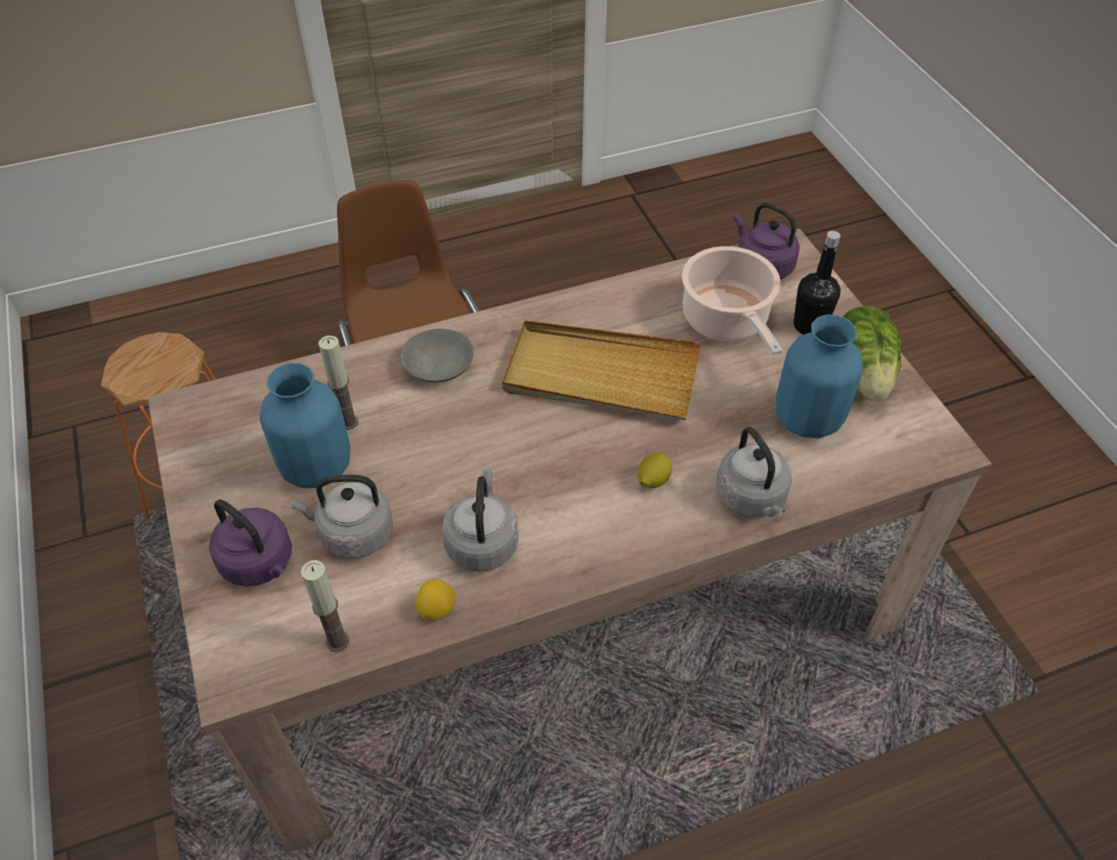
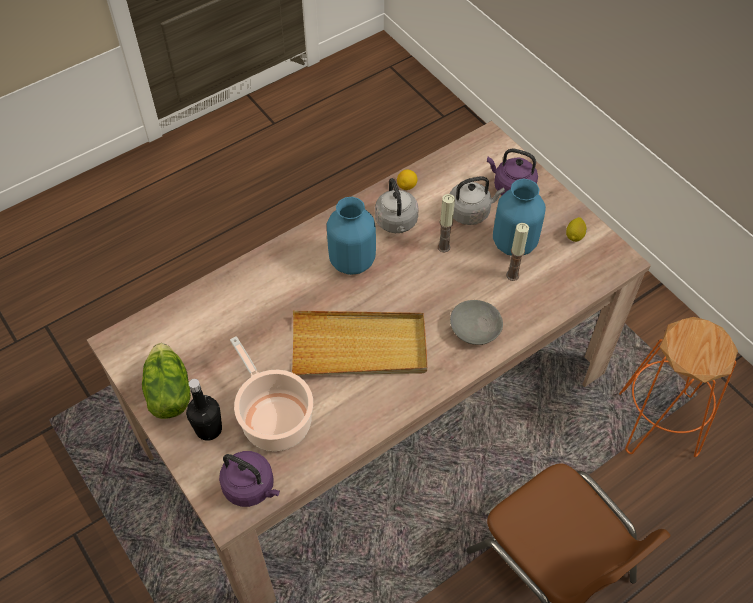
camera: 165 degrees right, 5 degrees up
(337, 641) = (449, 163): candle -> candle (444, 247)
(652, 480) = (307, 279): lemon -> lemon (574, 236)
(752, 498) = (244, 281): grey kettle -> none
(809, 419) = (209, 345): blue vase -> blue vase (351, 261)

